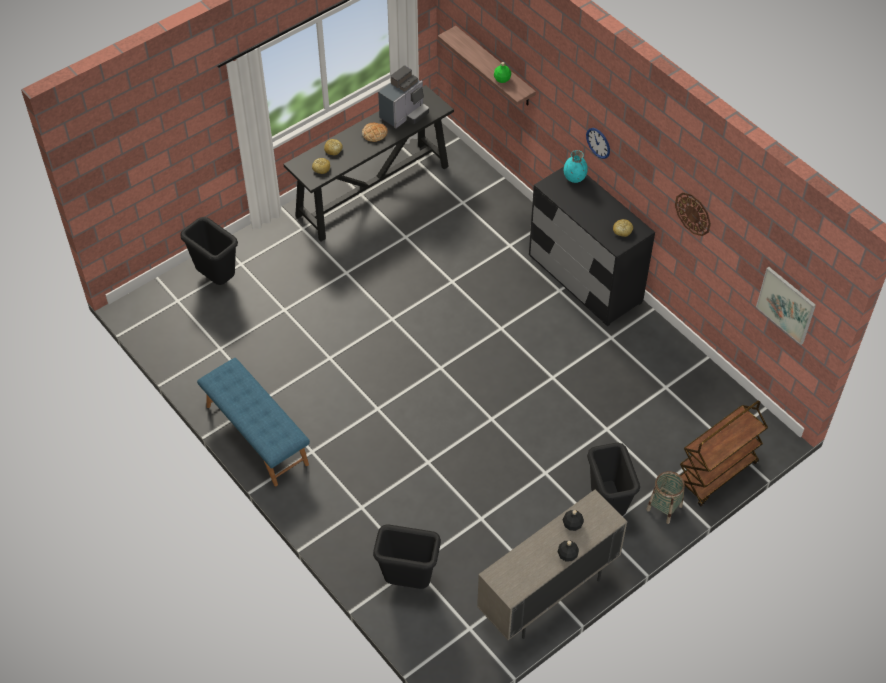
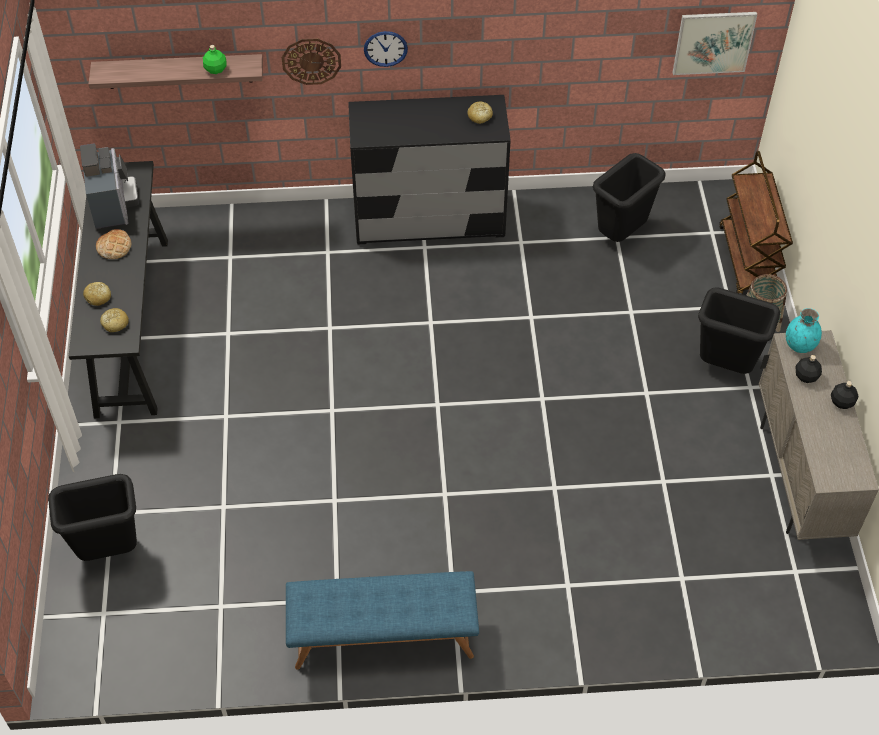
camera: 55 degrees left, 0 degrees up
(407, 581) = (697, 595): black trash can -> black trash can (620, 235)
(574, 178) = (373, 111): turquoise vase -> turquoise vase (799, 345)
(693, 213) = (557, 31): wall clock -> wall clock (311, 61)

